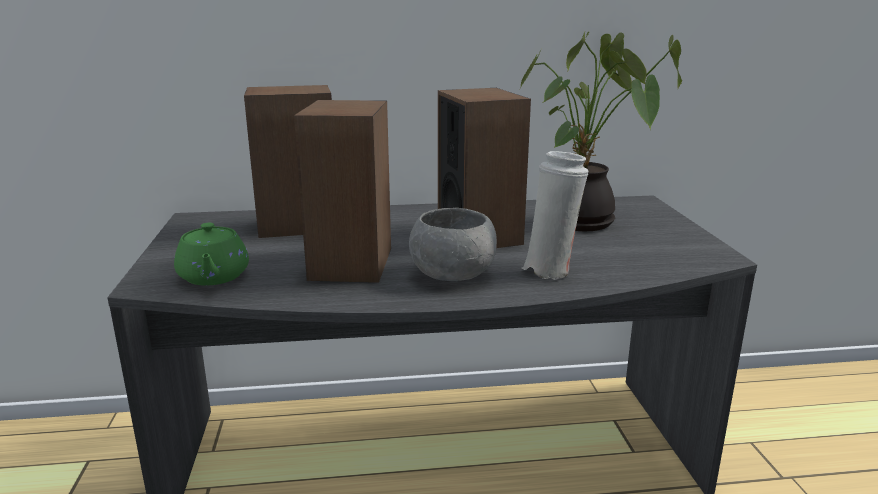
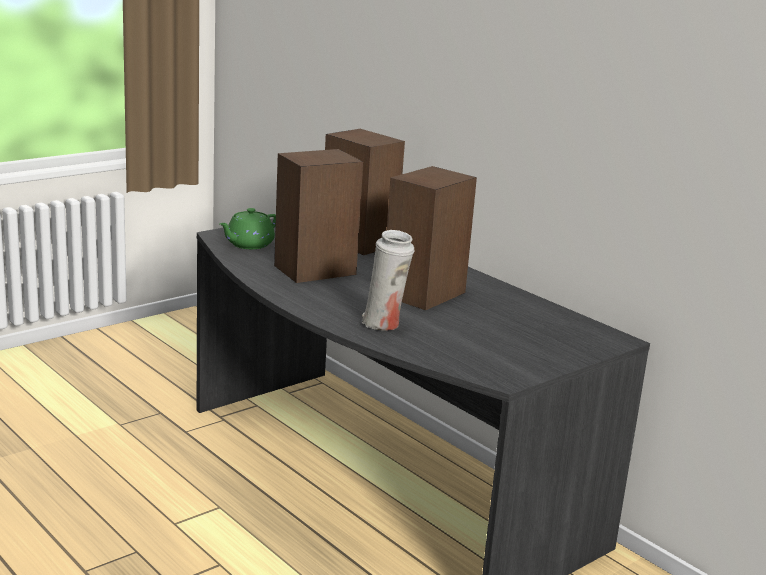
camera: 55 degrees right, 0 degrees up
(452, 275) = (335, 299): grey bowl -> none
(584, 224) = (509, 324): potted plant -> none

